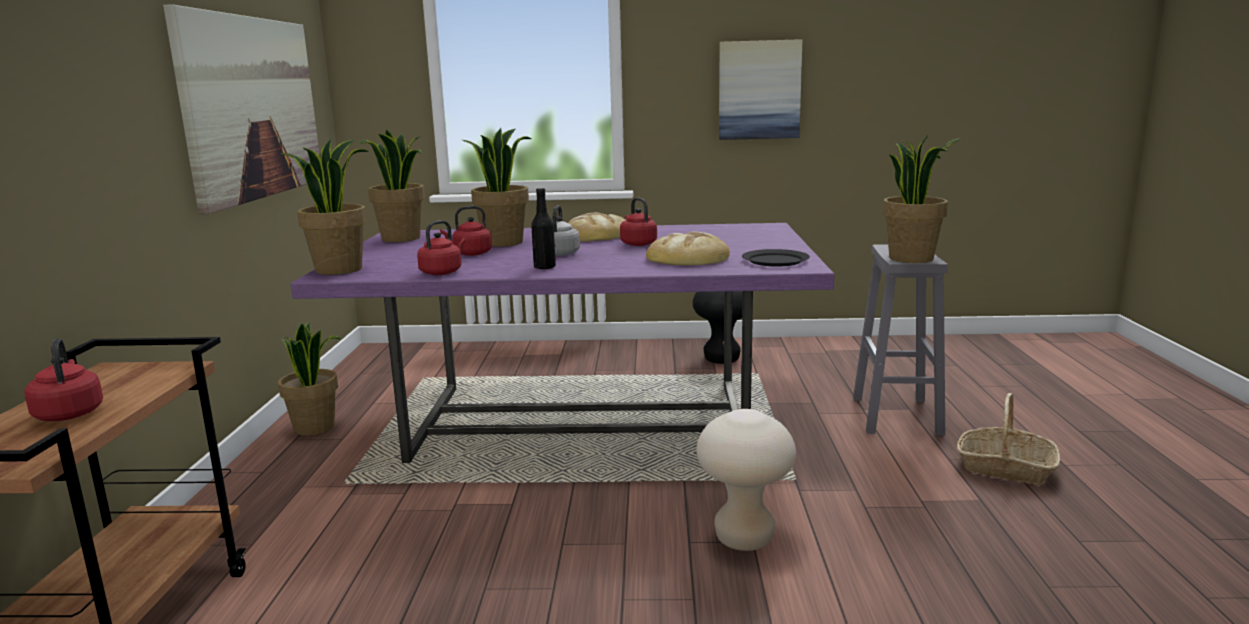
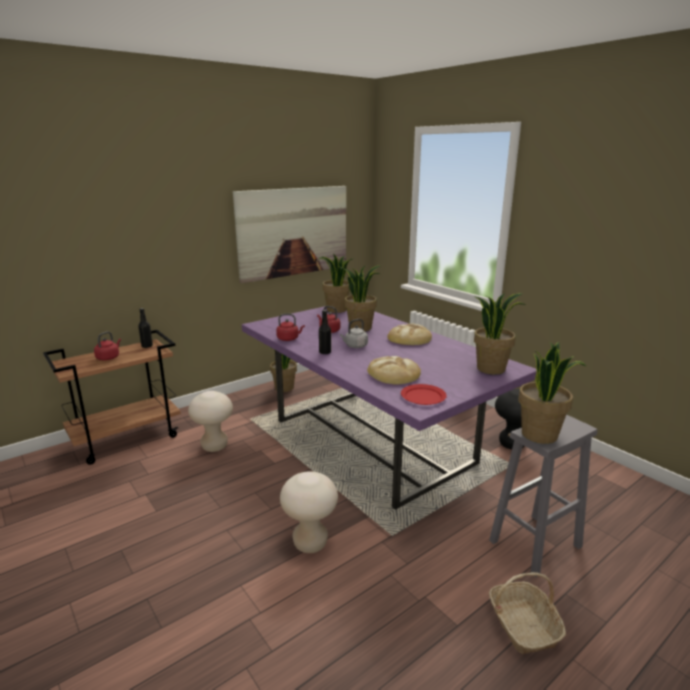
camera: 50 degrees right, 5 degrees up
(117, 374) = (147, 346): none -> black bottle
(339, 269) = (269, 322): potted plant -> potted plant (491, 368)
(363, 541) = (214, 446): none -> beige stool
(637, 243) = (406, 353): red kettle -> none
(759, 90) = (599, 259): picture -> none
(775, 260) = (423, 397): black plate -> red plate

